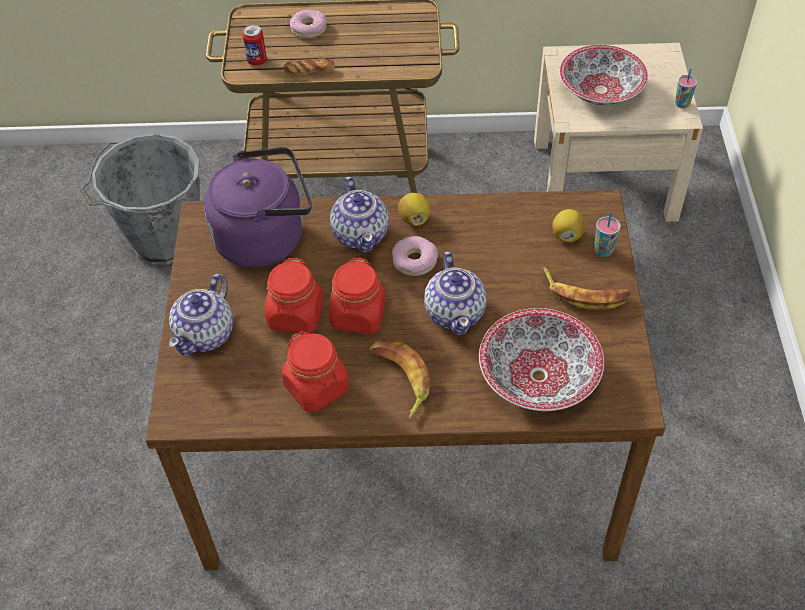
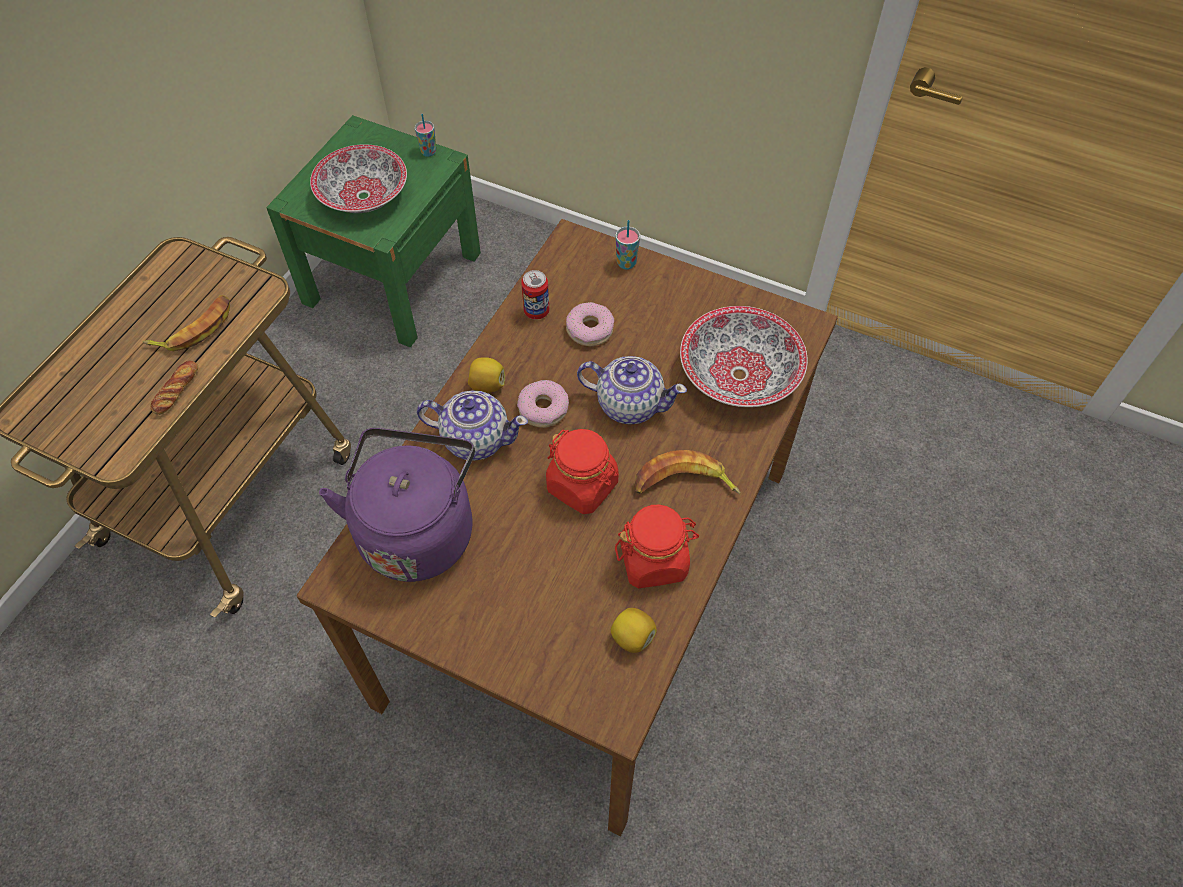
camera: 65 degrees left, 5 degrees up
(163, 240) = (146, 715): grey bucket -> none
(206, 334) = (519, 642): teapot -> none
(257, 61) = (111, 436): can -> can (536, 311)
(296, 315) = (547, 542): red jar -> none
(309, 29) = (105, 364): donut -> donut (589, 329)
(567, 235) = (591, 279): lemon -> lemon (632, 637)
(585, 294) = (667, 299): banana -> banana (195, 328)
(603, 179) = (392, 278): beige nightstand -> green nightstand

